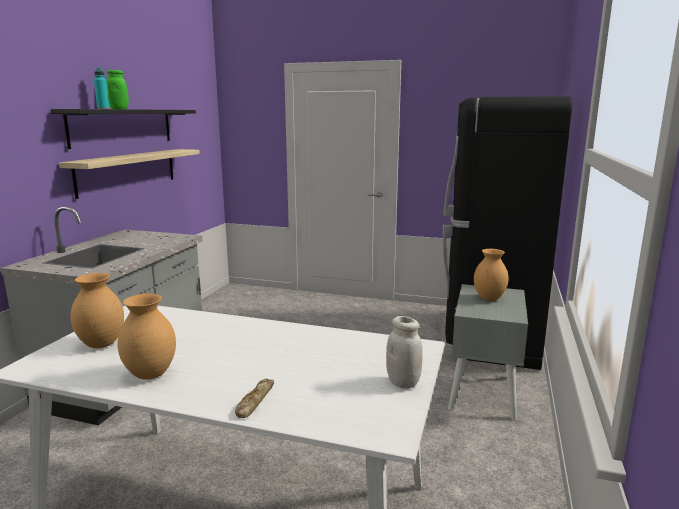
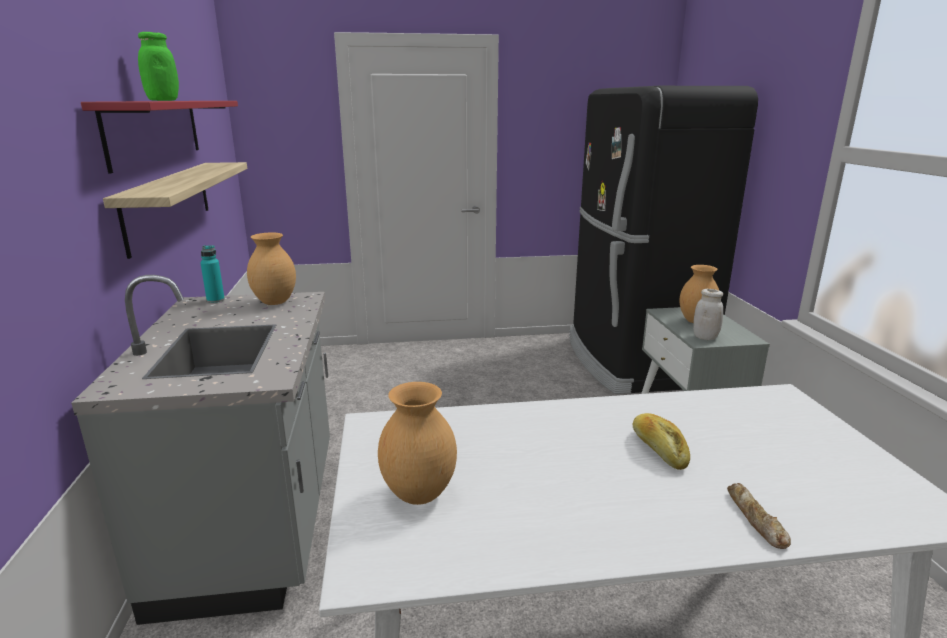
camera: 25 degrees left, 5 degrees up
(103, 109) = (149, 100): turquoise bottle -> turquoise bottle (215, 300)
(123, 127) = (155, 130): black shelf -> red shelf
(150, 375) = (570, 522): brown vase -> brown vase (275, 302)
(268, 355) = (658, 449): none -> bread
(403, 383) = (843, 445): white jar -> white jar (705, 337)

